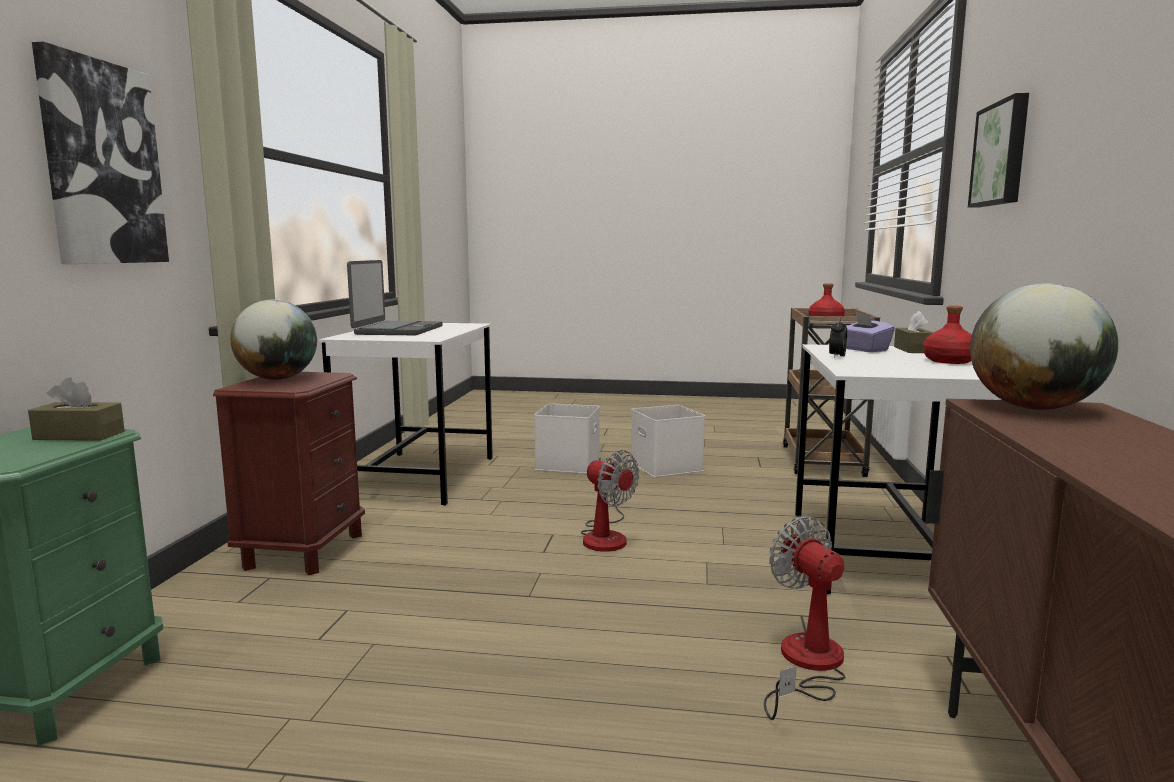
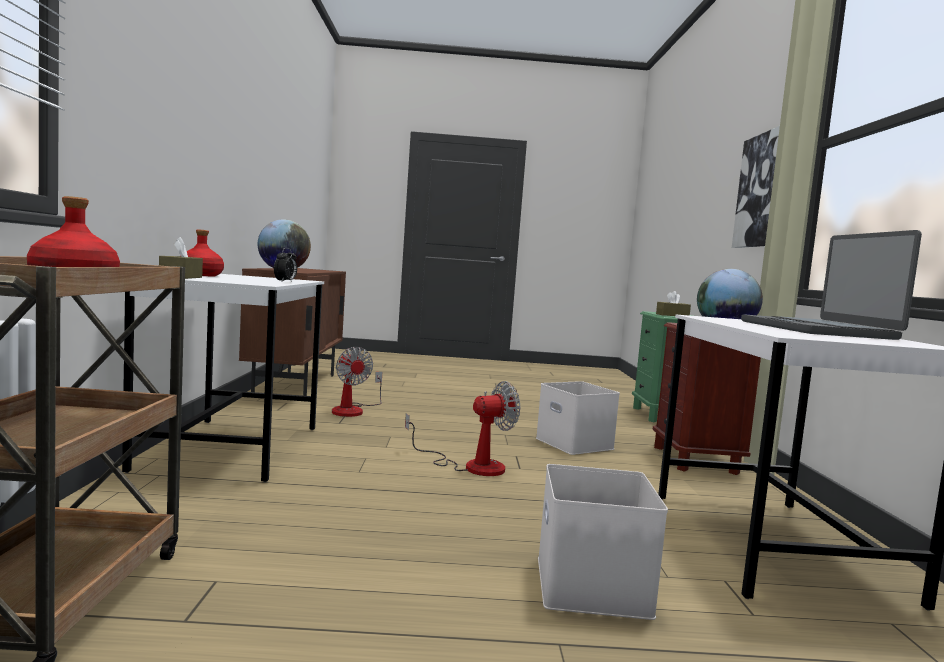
camera: 170 degrees right, 5 degrees down
(606, 536) = (471, 466): fan -> fan turned 120 degrees clockwise
(664, 466) = (409, 580): white storage box -> white storage box (576, 444)
(863, 350) = (233, 280): purple tissue box -> none
(1002, 154) = (154, 93): picture -> none

